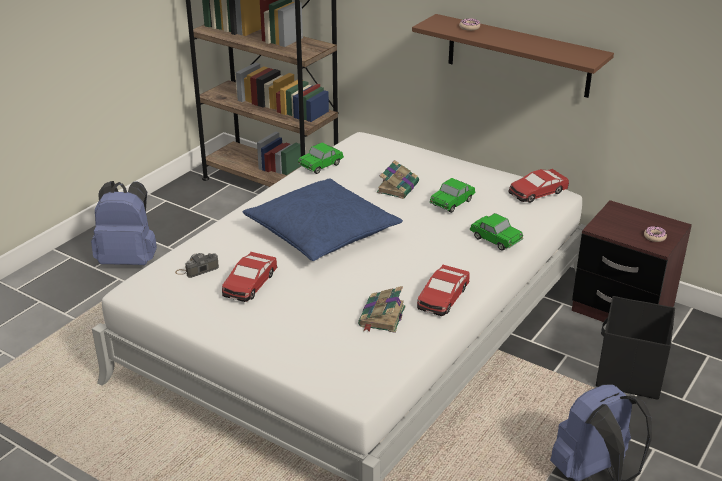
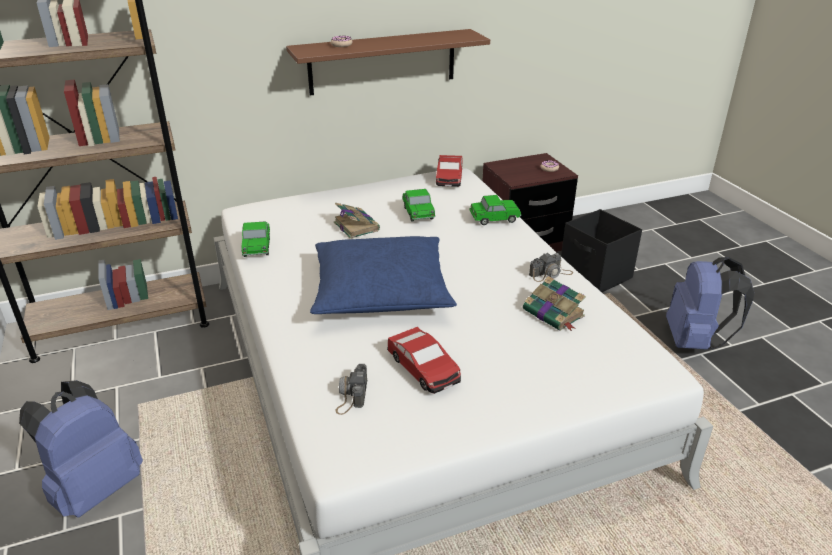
camera: 55 degrees left, 0 degrees up
(443, 297) = (550, 274): toy car -> camera

